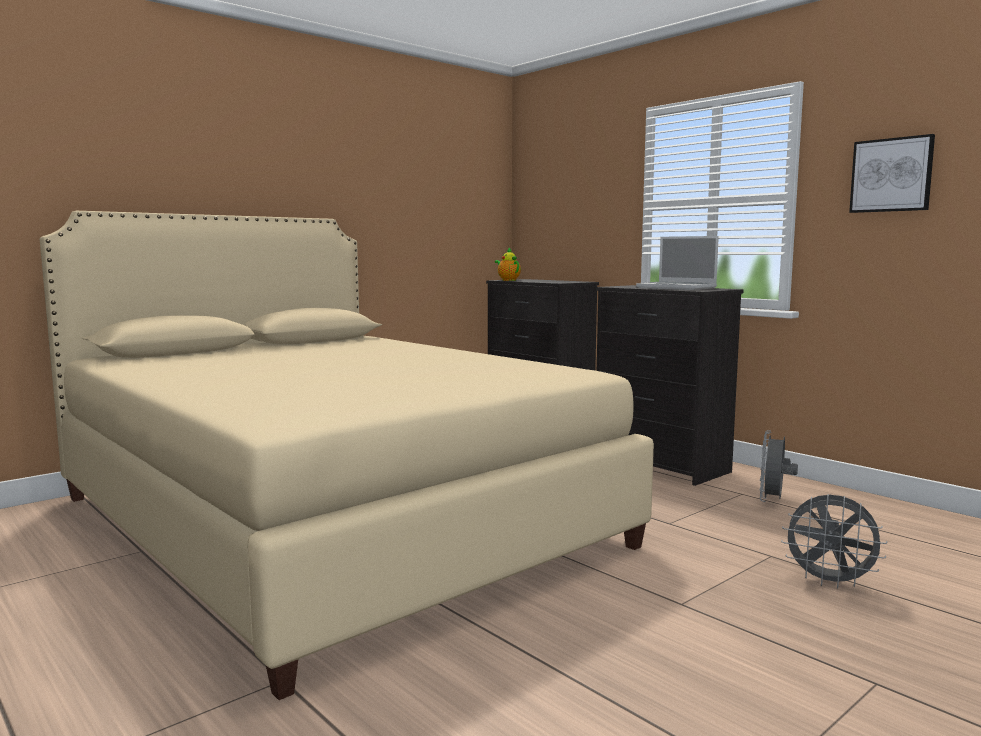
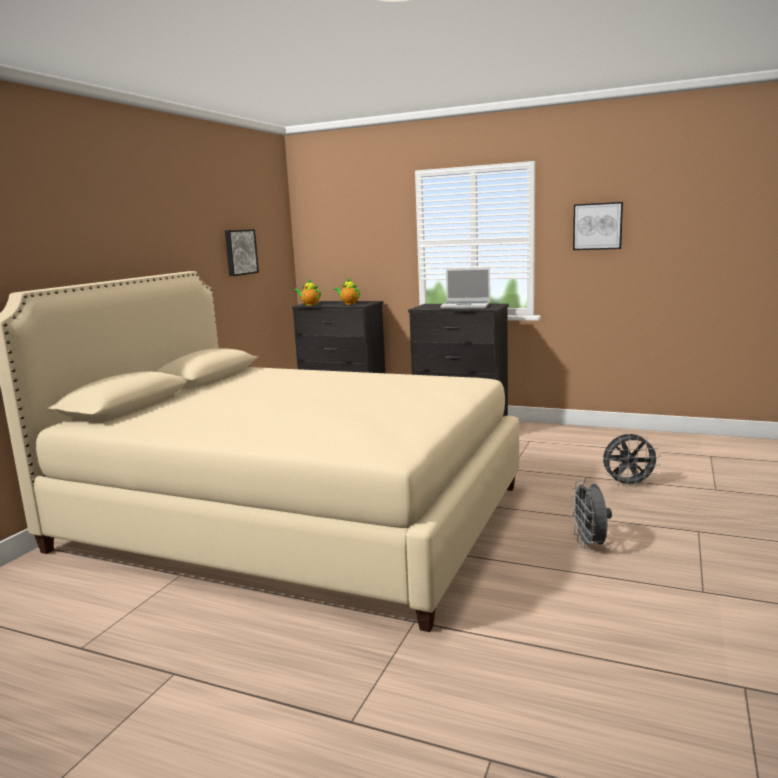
camera: 25 degrees left, 5 degrees up
(420, 208) = (240, 252): none -> picture
(551, 281) = (349, 303): none -> teapot
(773, 501) = (551, 442): grey fan -> grey fan (590, 545)

